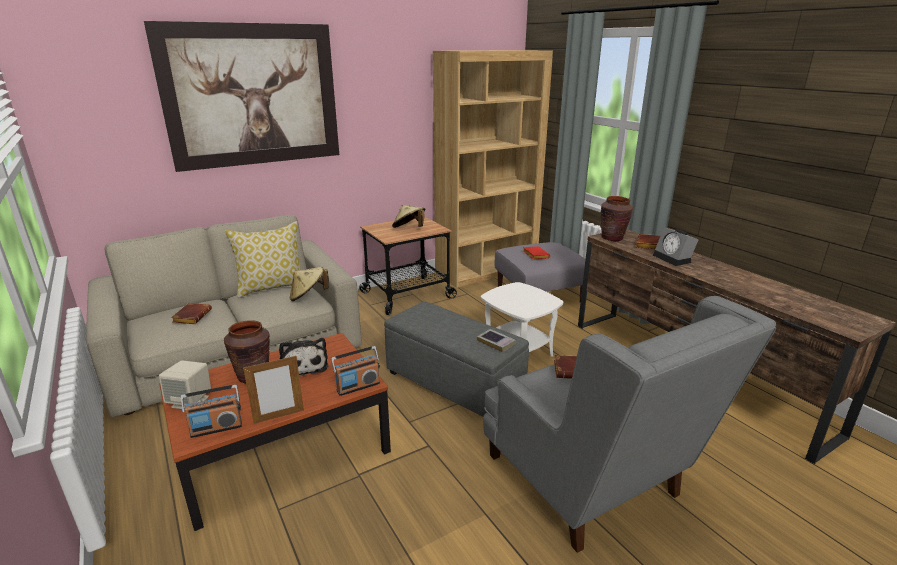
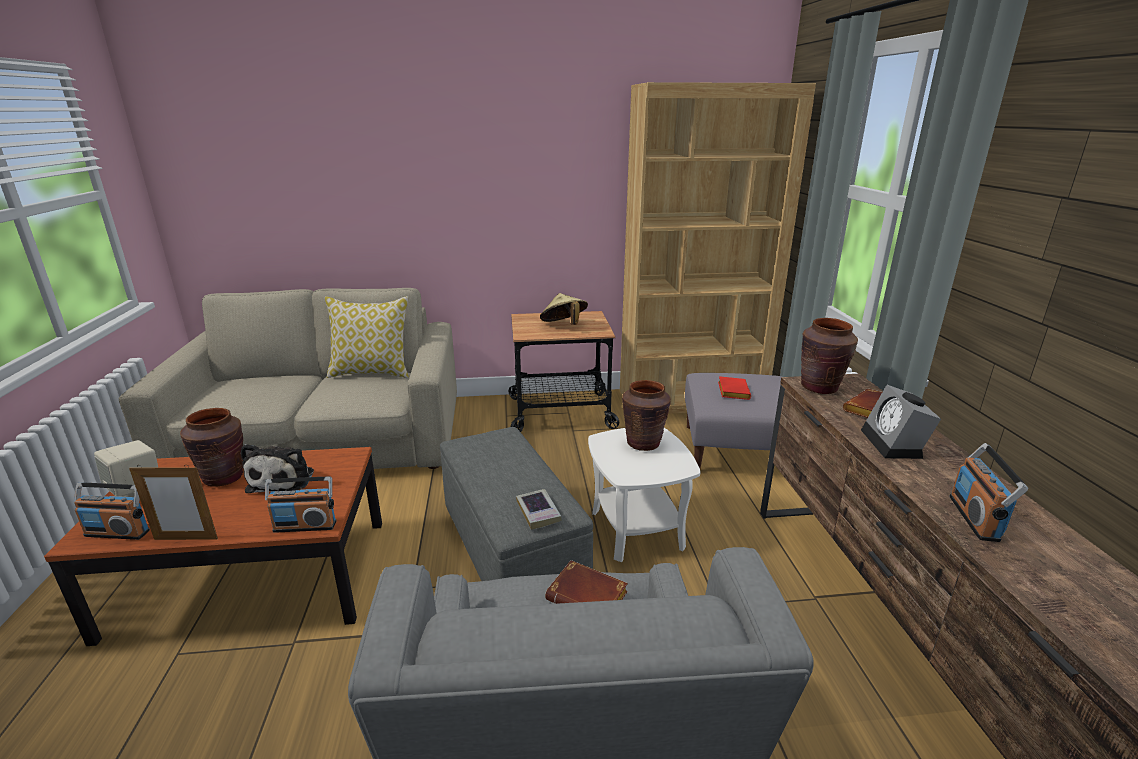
camera: 25 degrees right, 0 degrees up
(192, 316) = (256, 389): brown book -> none
(253, 96) = (382, 139): picture -> none
(308, 296) = (388, 391): beige hat -> none
(517, 293) = (643, 443): none -> brown vase
(733, 282) = (974, 518): none -> radio

